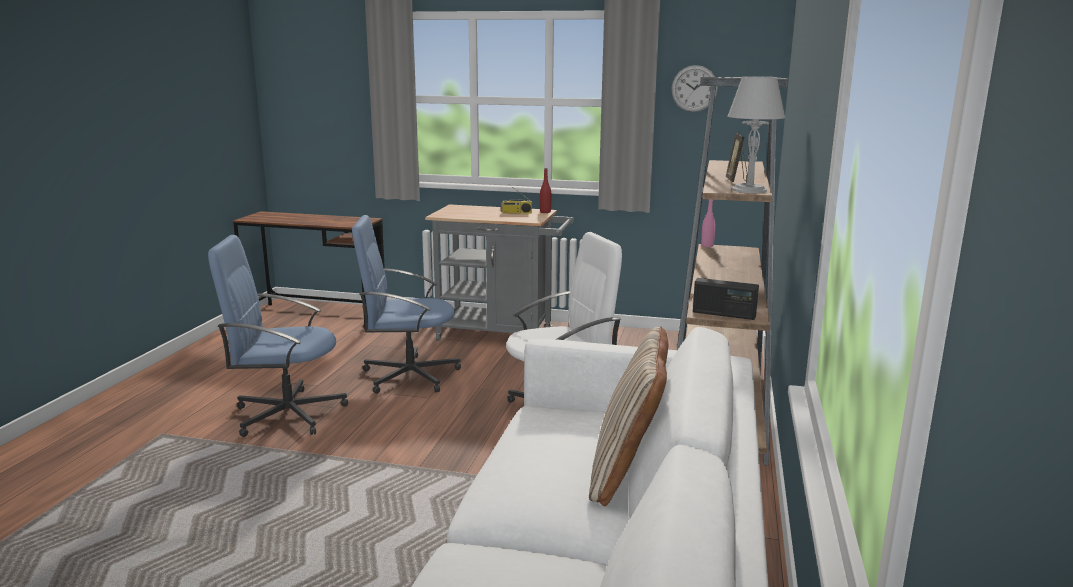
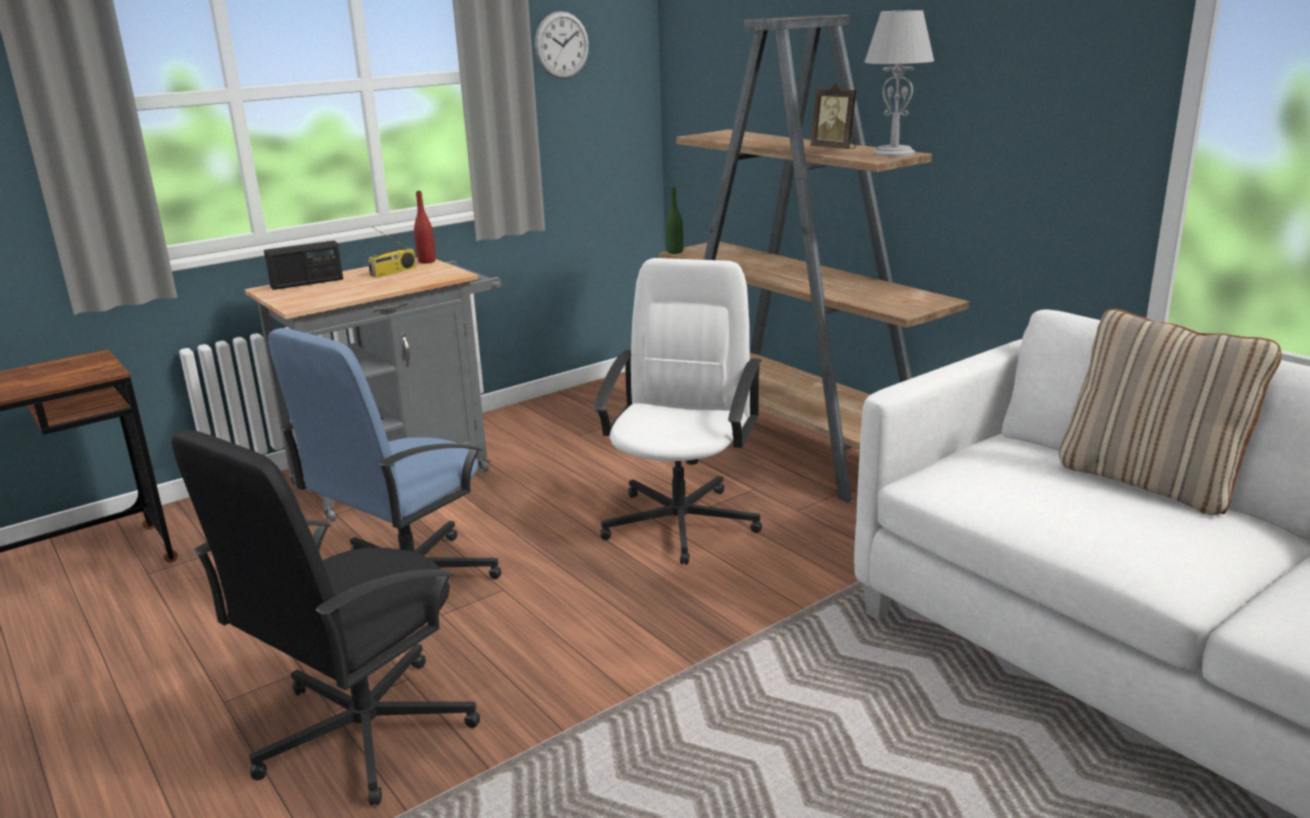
camera: 50 degrees left, 5 degrees up
(287, 414) = (362, 731): blue office chair -> black office chair
(707, 246) = (675, 252): pink bottle -> green bottle
(724, 314) = (919, 305): radio -> radio (307, 283)

